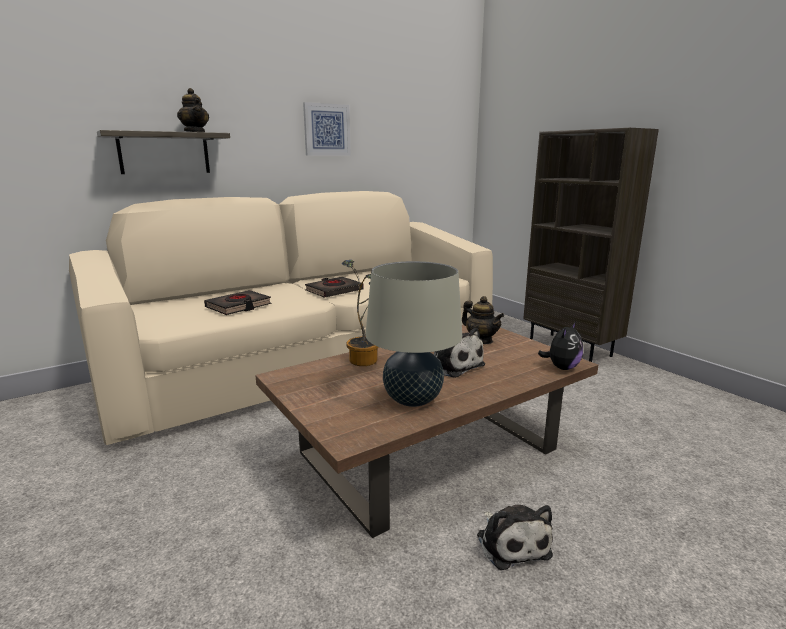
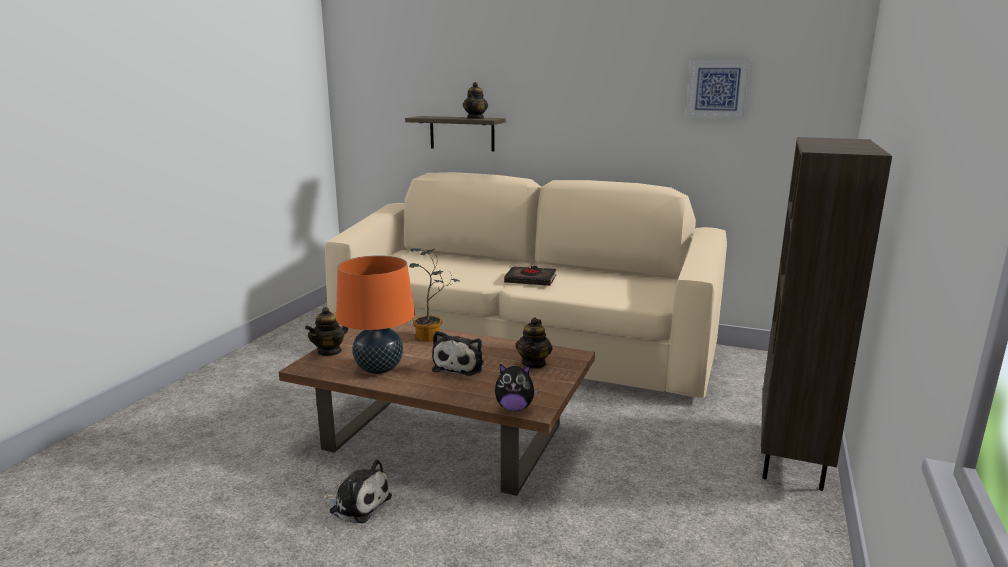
camera: 55 degrees right, 0 degrees up
(238, 306) = (447, 270): black book -> none
(323, 415) = (329, 351): none -> teapot
(326, 130) = (612, 114): picture -> picture (717, 88)
(412, 399) = (379, 369): beige table lamp -> orange table lamp
(511, 542) = (358, 503): plush toy -> plush toy turned 105 degrees counterclockwise

